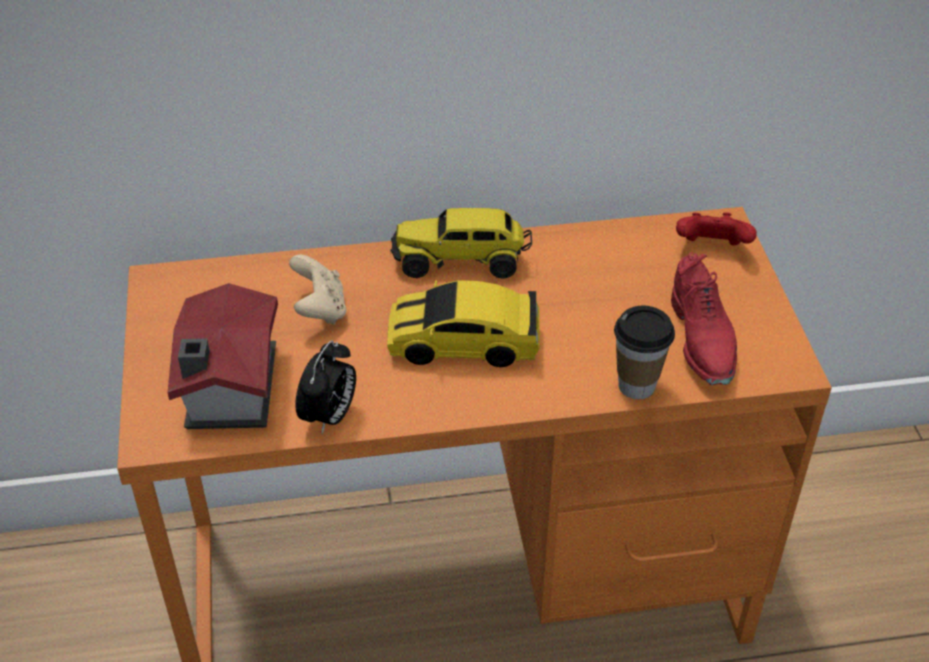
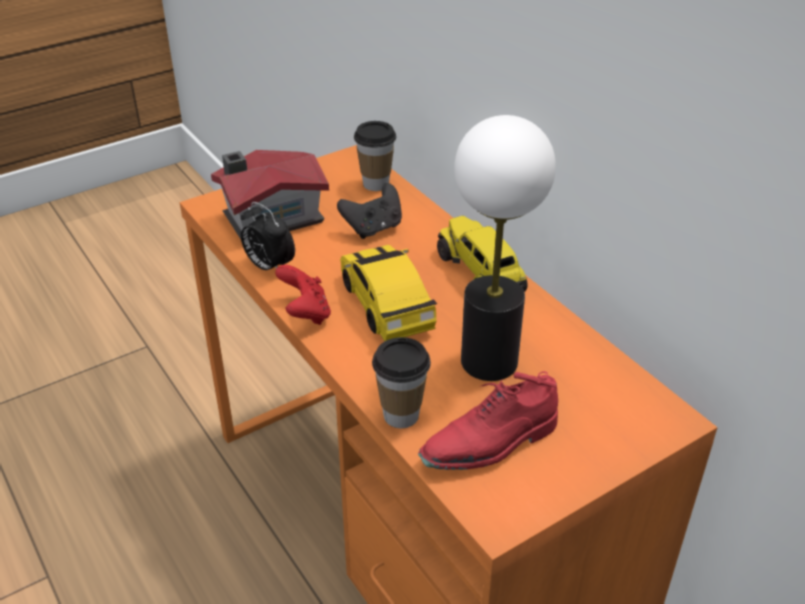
camera: 65 degrees right, 5 degrees down
(232, 280) = (376, 184): none -> cup
(320, 310) = (373, 228): beige game controller -> black game controller
(329, 417) = (269, 266): alarm clock -> alarm clock turned 45 degrees clockwise
(595, 301) = (490, 362): none -> table lamp
(711, 248) = (628, 419): red game controller -> red game controller (305, 313)

